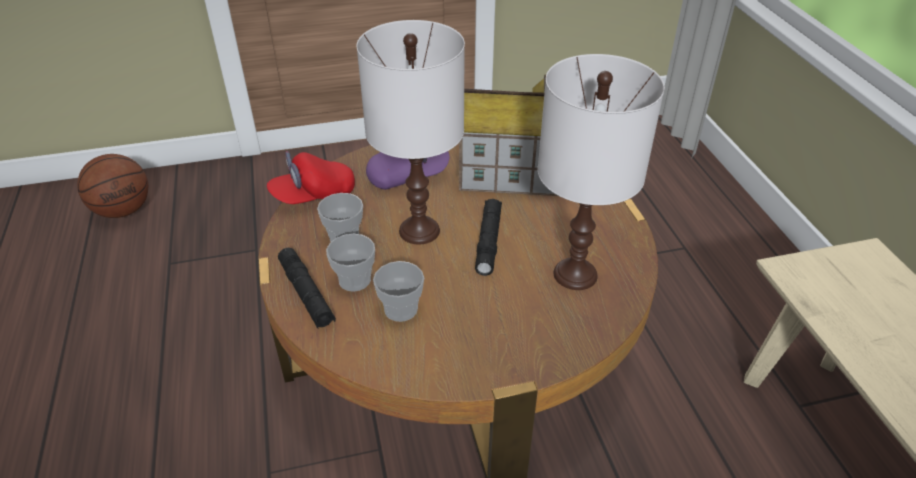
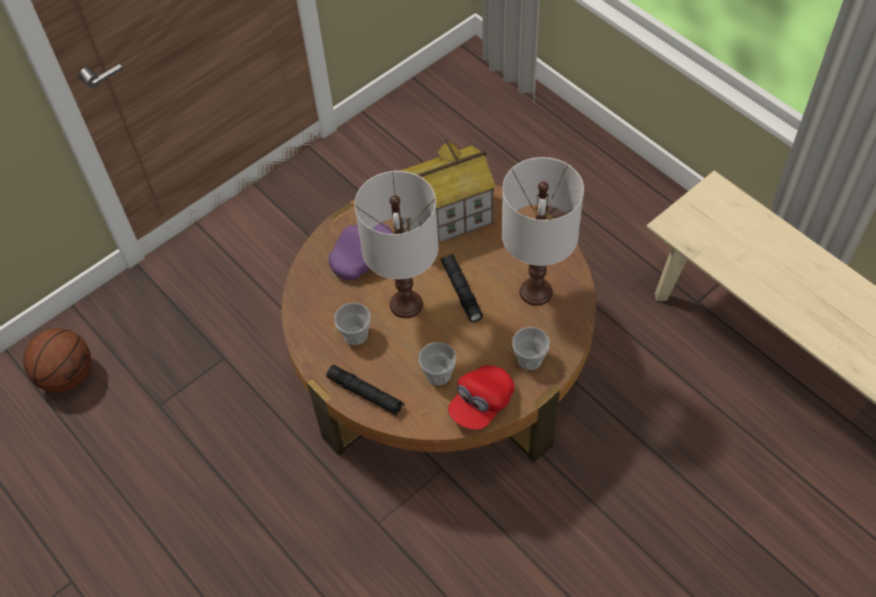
camera: 25 degrees left, 15 degrees up
(313, 195) = (303, 308): red cap -> red cap (481, 404)
(354, 280) = (390, 367): cup -> cup (529, 359)

